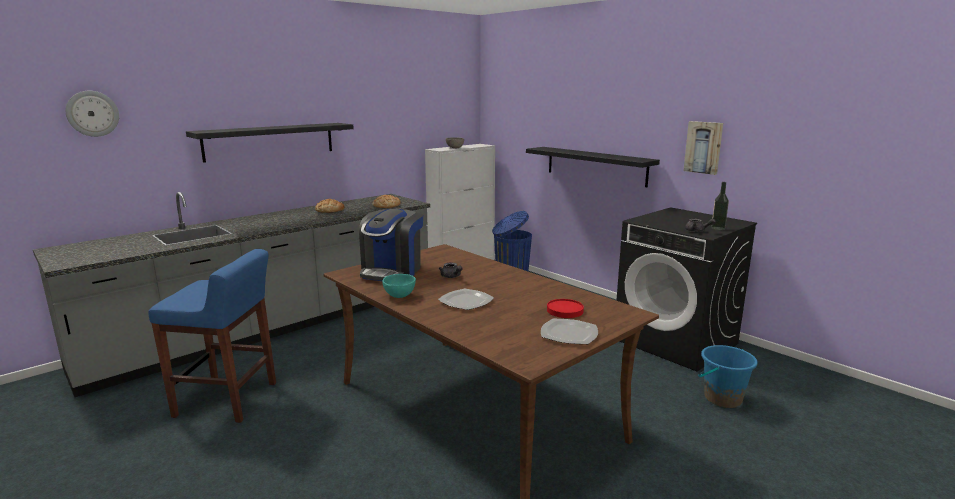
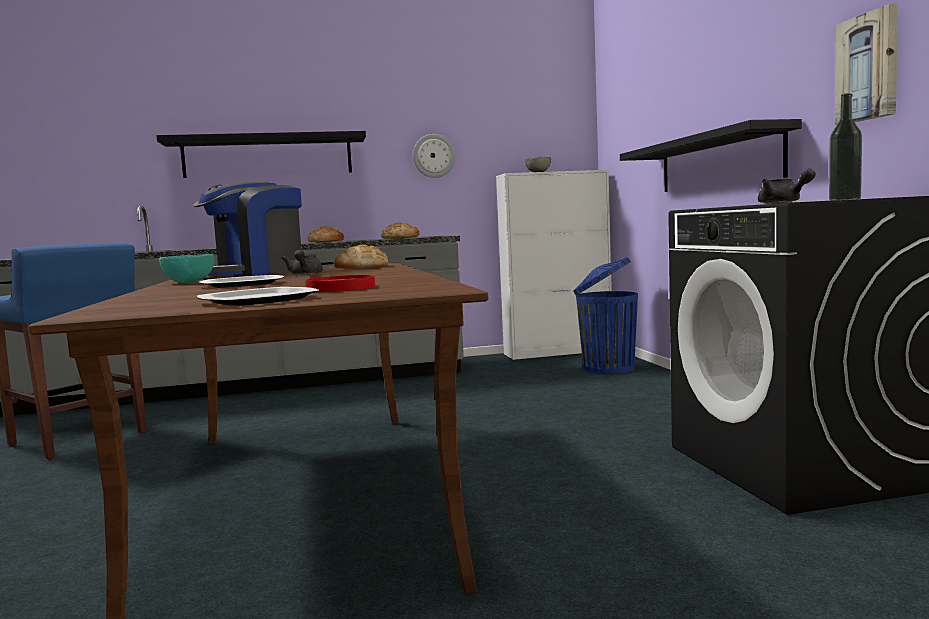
camera: 30 degrees right, 10 degrees down
(92, 113) = (66, 118): wall clock -> wall clock (433, 156)
(454, 259) = (361, 267): none -> bread
(722, 398) = (788, 567): blue bucket -> none

